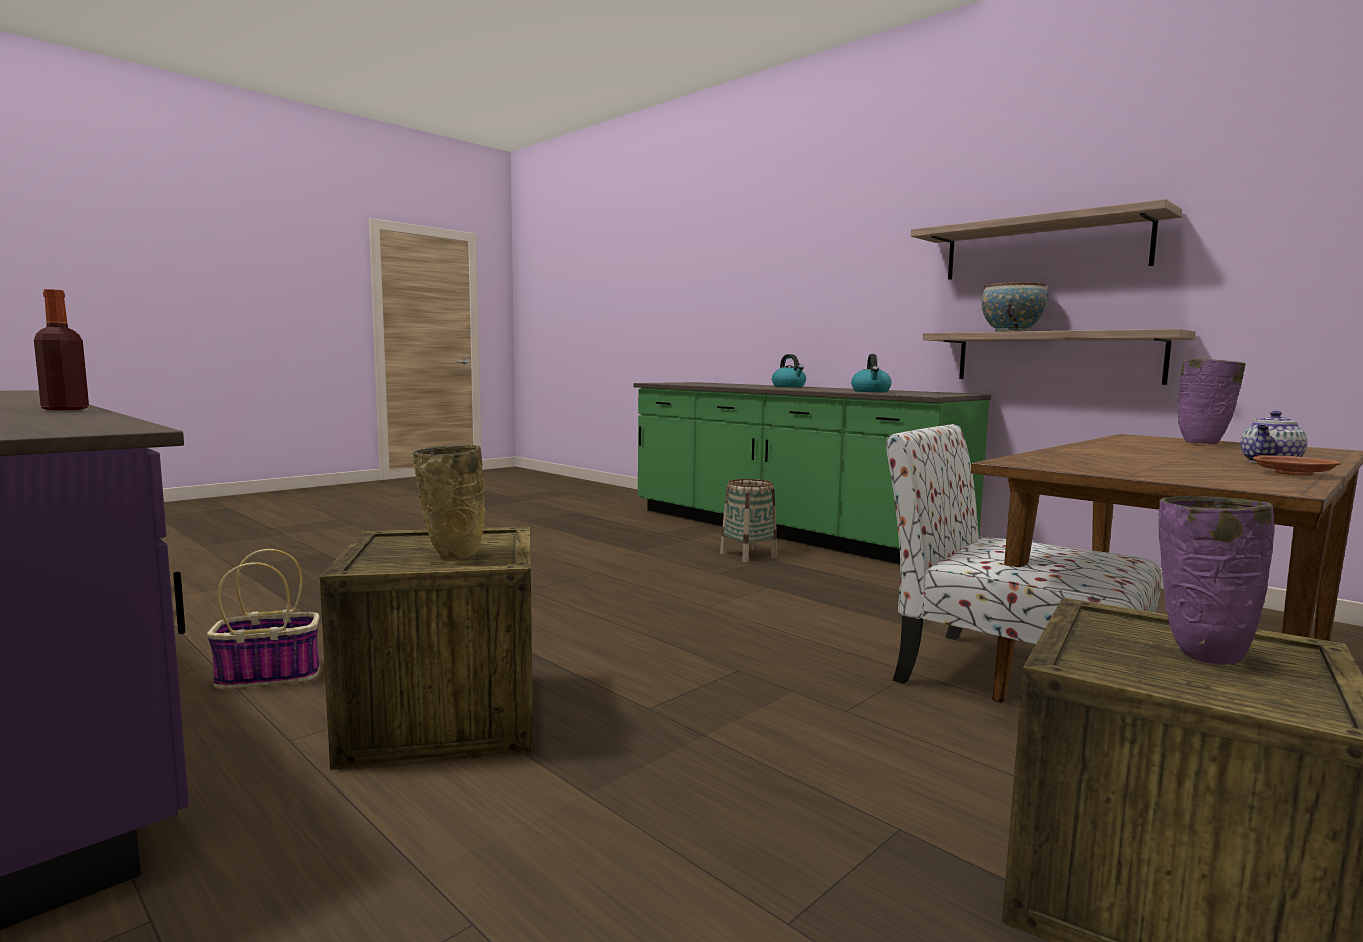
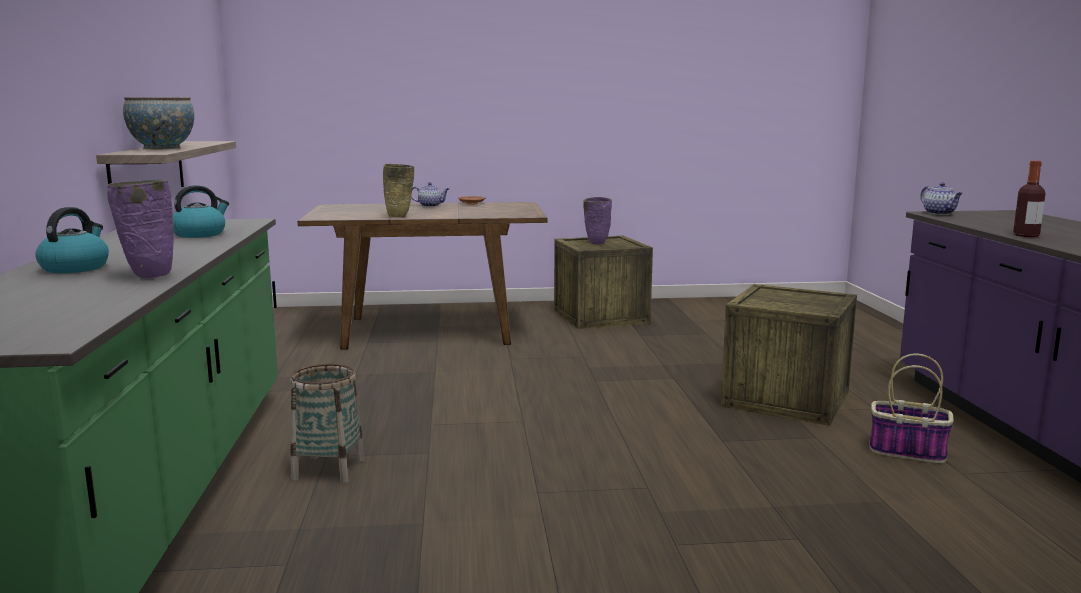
camera: 140 degrees left, 5 degrees up
(100, 428) = (940, 213): none -> teapot
(451, 555) = (787, 296): beige vase -> beige vase (399, 217)
(1011, 679) = (475, 347): chair -> none
(1044, 248) = (128, 56): shelf -> none
(1204, 444) = (345, 212): purple vase -> purple vase (149, 275)

